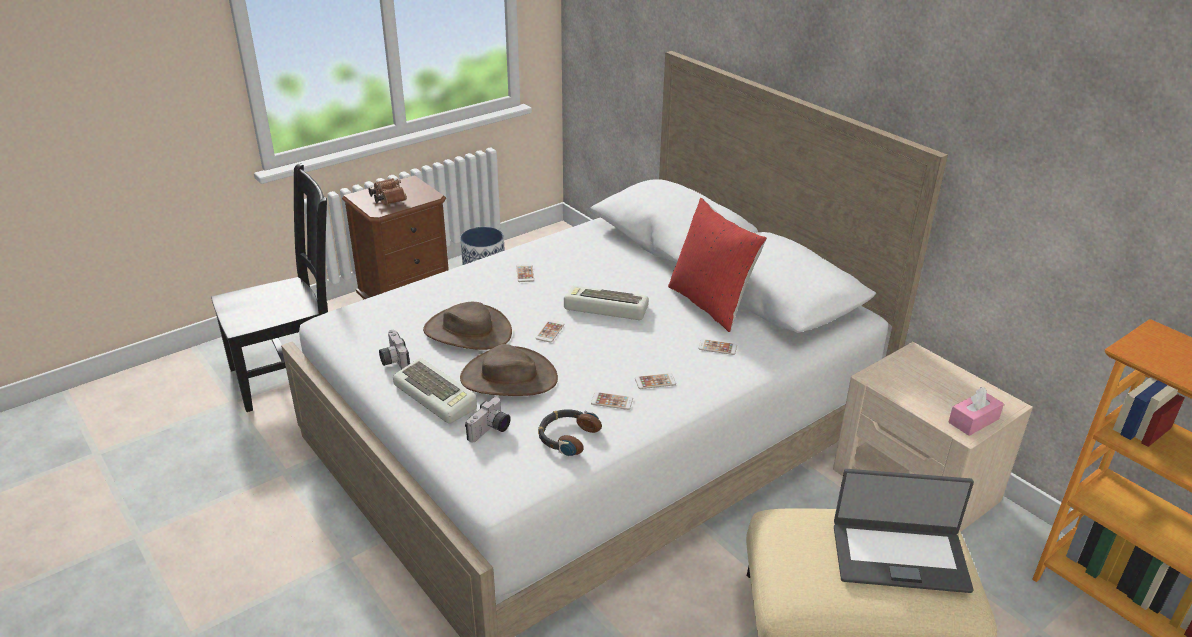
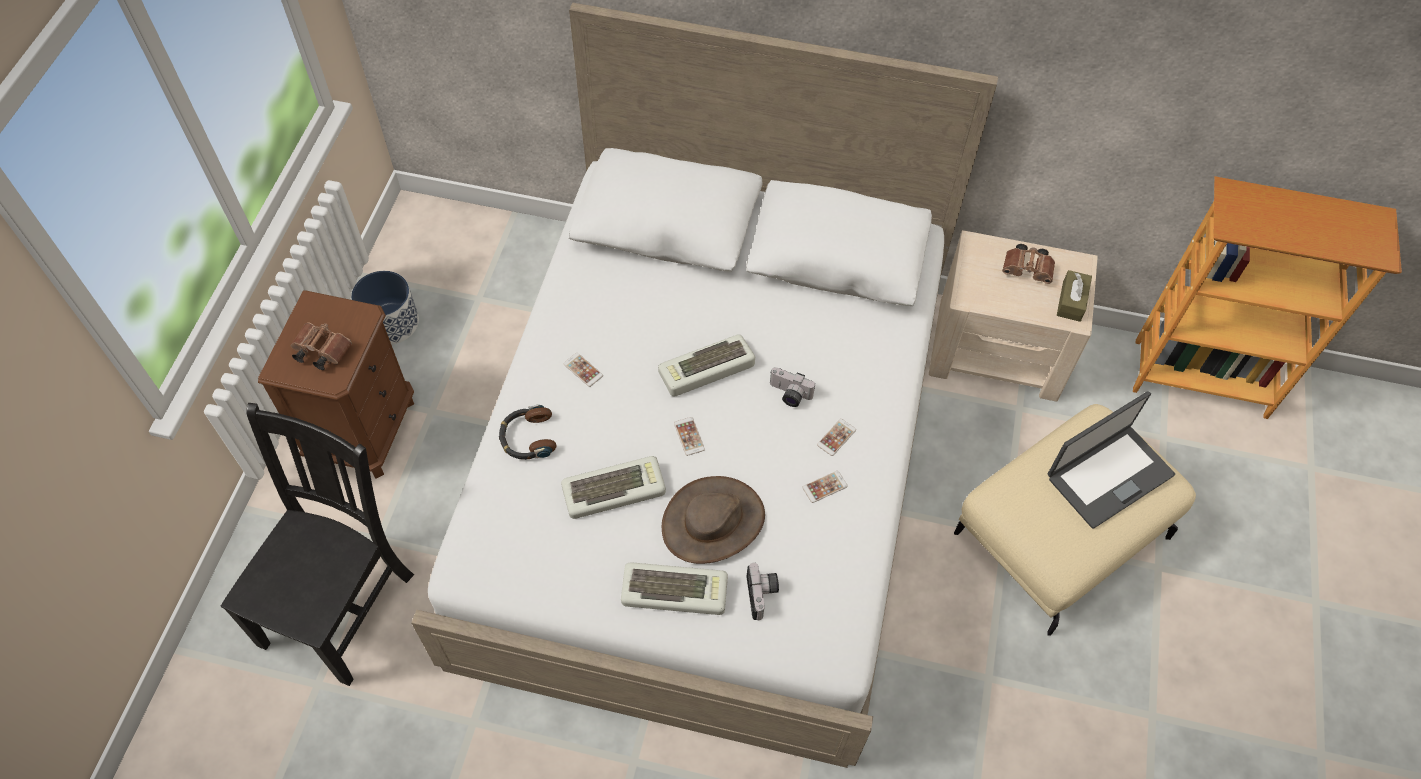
camera: 40 degrees left, 25 degrees up
(393, 360) = (585, 576): camera -> camera (788, 395)
(468, 331) = (614, 489): brown hat -> keyboard
(567, 436) = (829, 554): headphones -> headphones (527, 437)
(711, 304) = (791, 302): red pillow -> none
(717, 347) = (847, 358): phone -> none
(950, 386) = (1028, 270): none -> brown binoculars
(973, 421) = (1071, 301): pink tissue box -> brown tissue box

